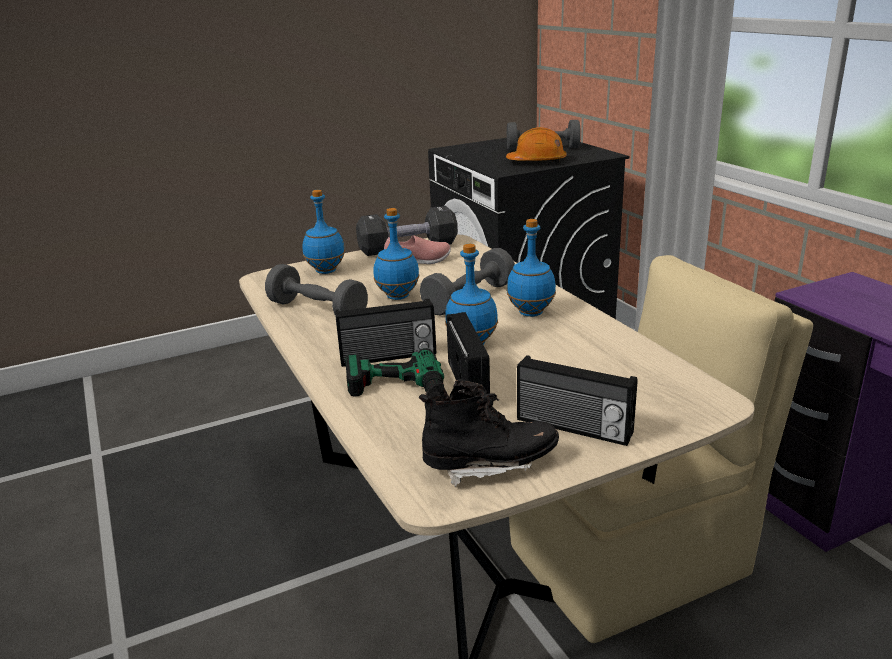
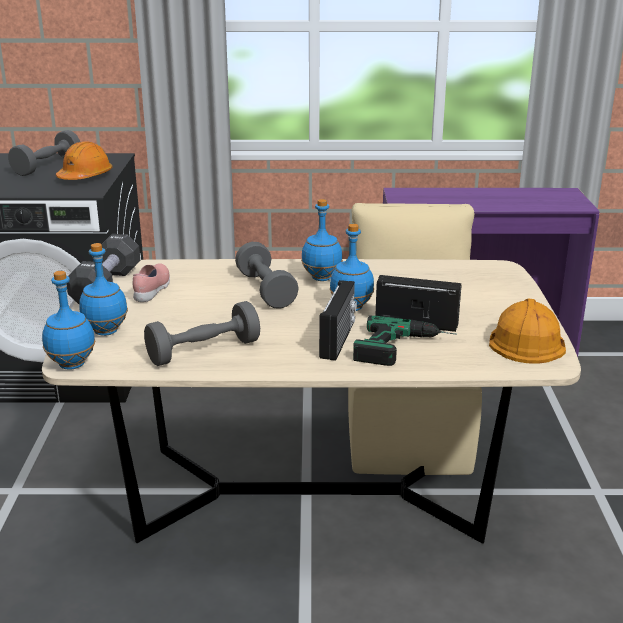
camera: 65 degrees left, 0 degrees up
(398, 296) = (221, 313): blue bottle -> blue bottle (72, 364)
(490, 465) = (525, 340): black boot -> orange hard hat
(573, 428) = (500, 308): radio -> none

